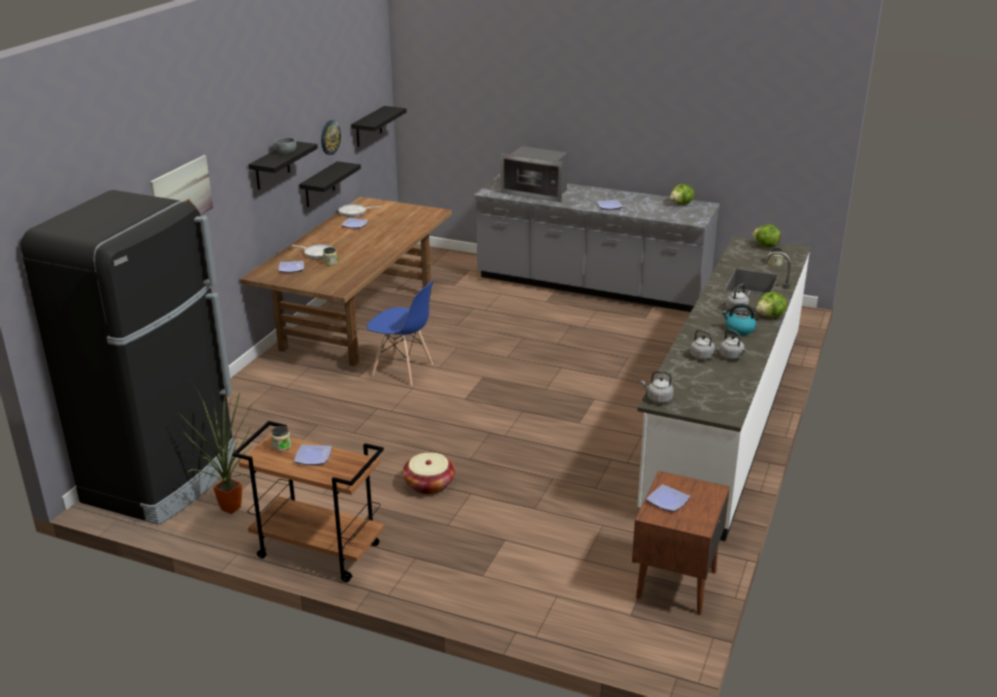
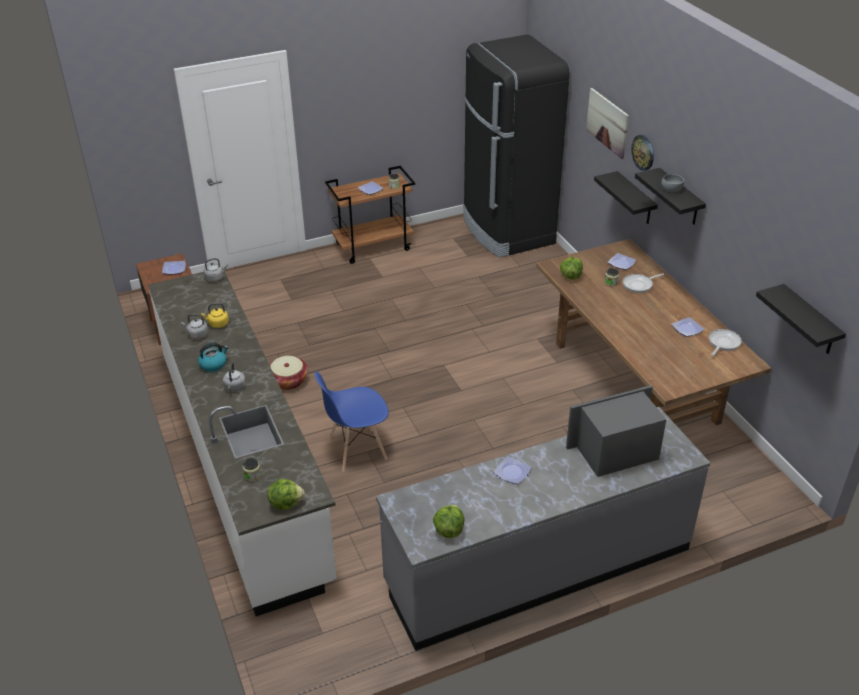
camera: 135 degrees right, 10 degrees up
(228, 507) = (450, 239): potted plant -> none
(319, 185) = (723, 281): black shelf -> black shelf (635, 199)
(330, 137) = (750, 258): wall clock -> wall clock (643, 152)
(403, 370) = (520, 360): blue chair -> blue chair (356, 450)
(429, 484) = (373, 302): basket -> basket (288, 381)
(703, 357) = (217, 324): grey kettle -> yellow kettle
(770, 316) = (200, 393): lettuce -> lettuce (570, 276)

